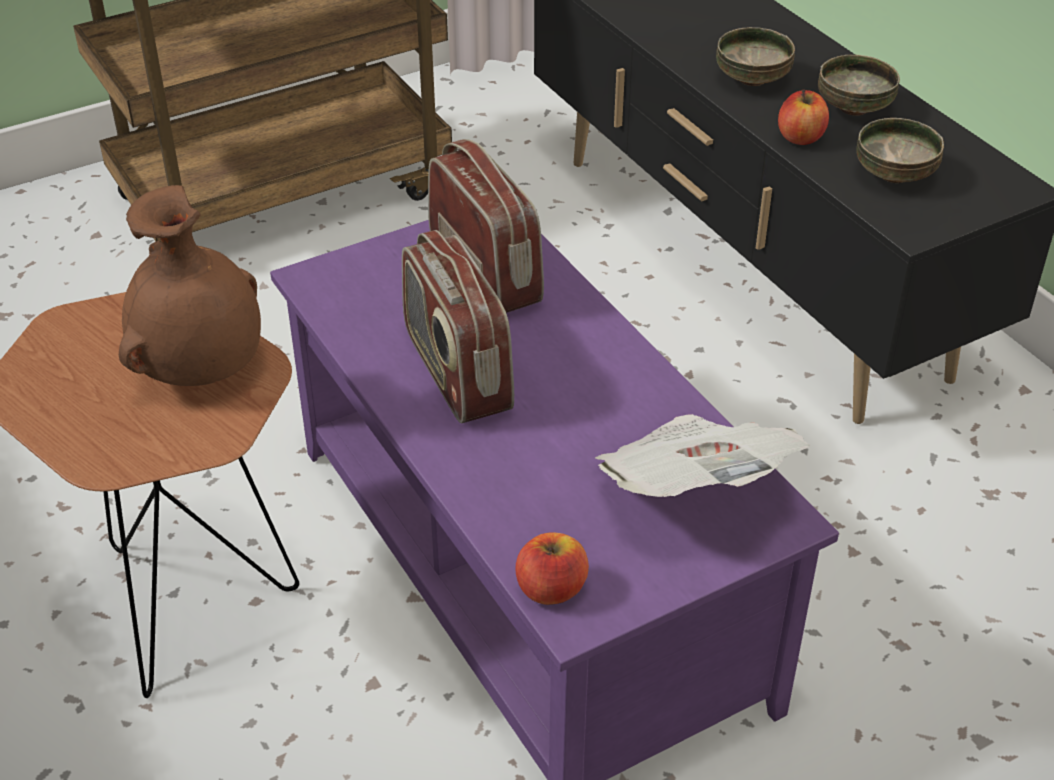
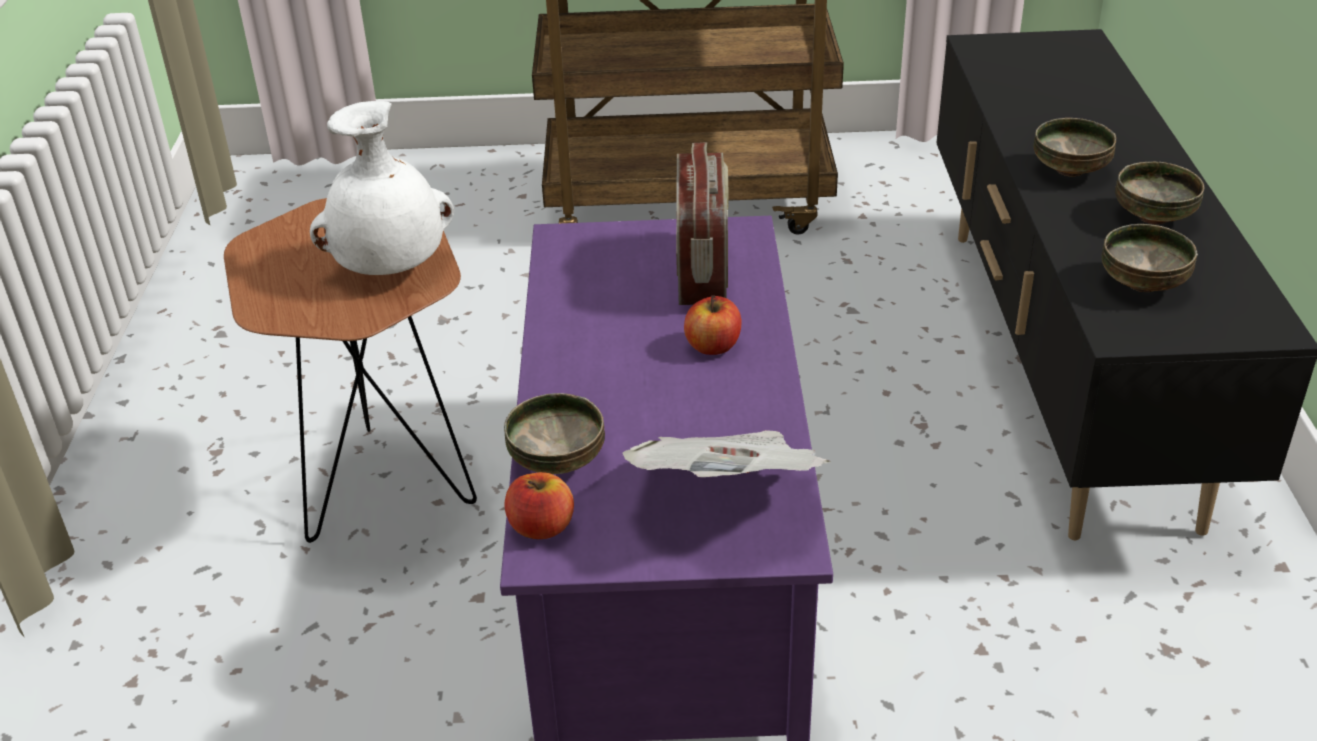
camera: 30 degrees right, 5 degrees down
(202, 368) = (391, 268): brown vase -> white vase
(456, 372) = (611, 339): radio -> none
(509, 515) = (558, 460): none -> bowl
(800, 137) = (1074, 229): apple -> apple (713, 346)

